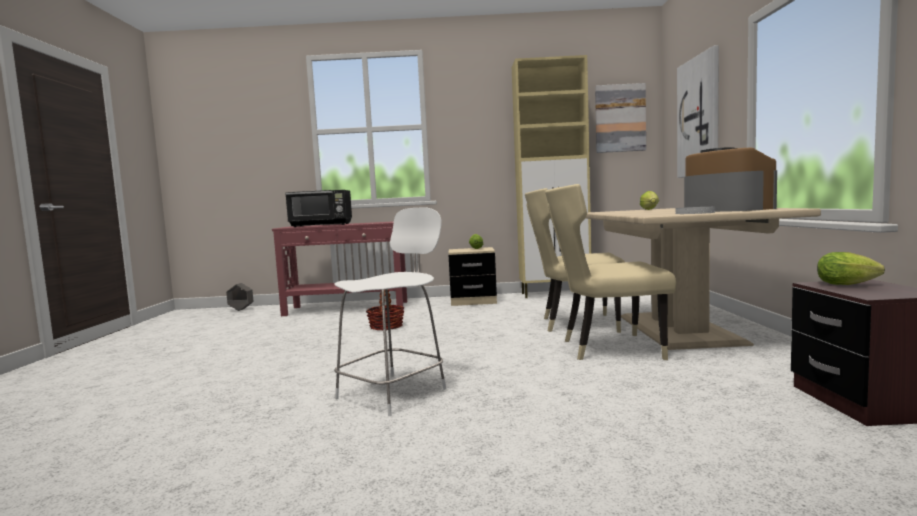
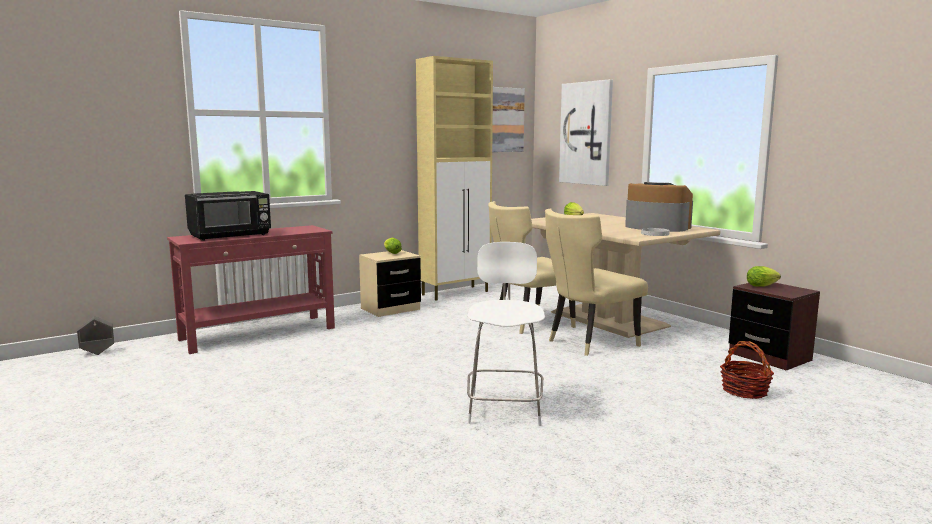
camera: 35 degrees left, 5 degrees up
(386, 326) = (359, 349): basket -> basket (744, 391)

